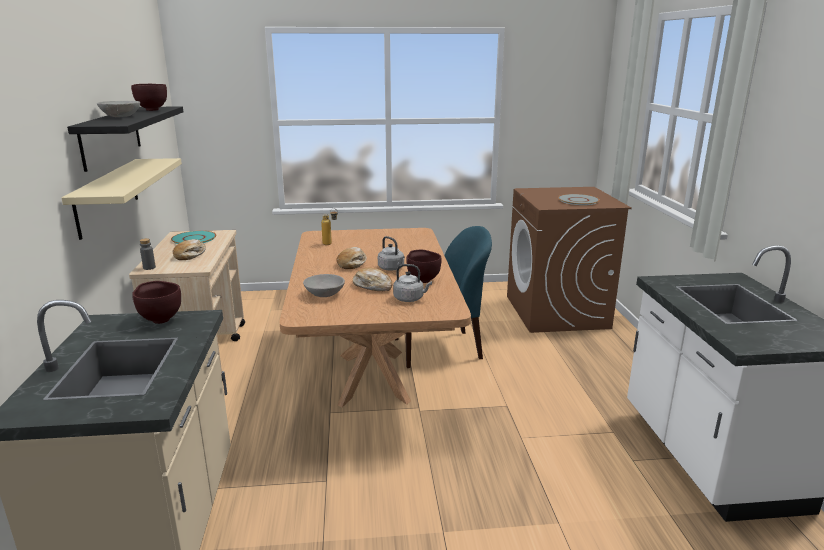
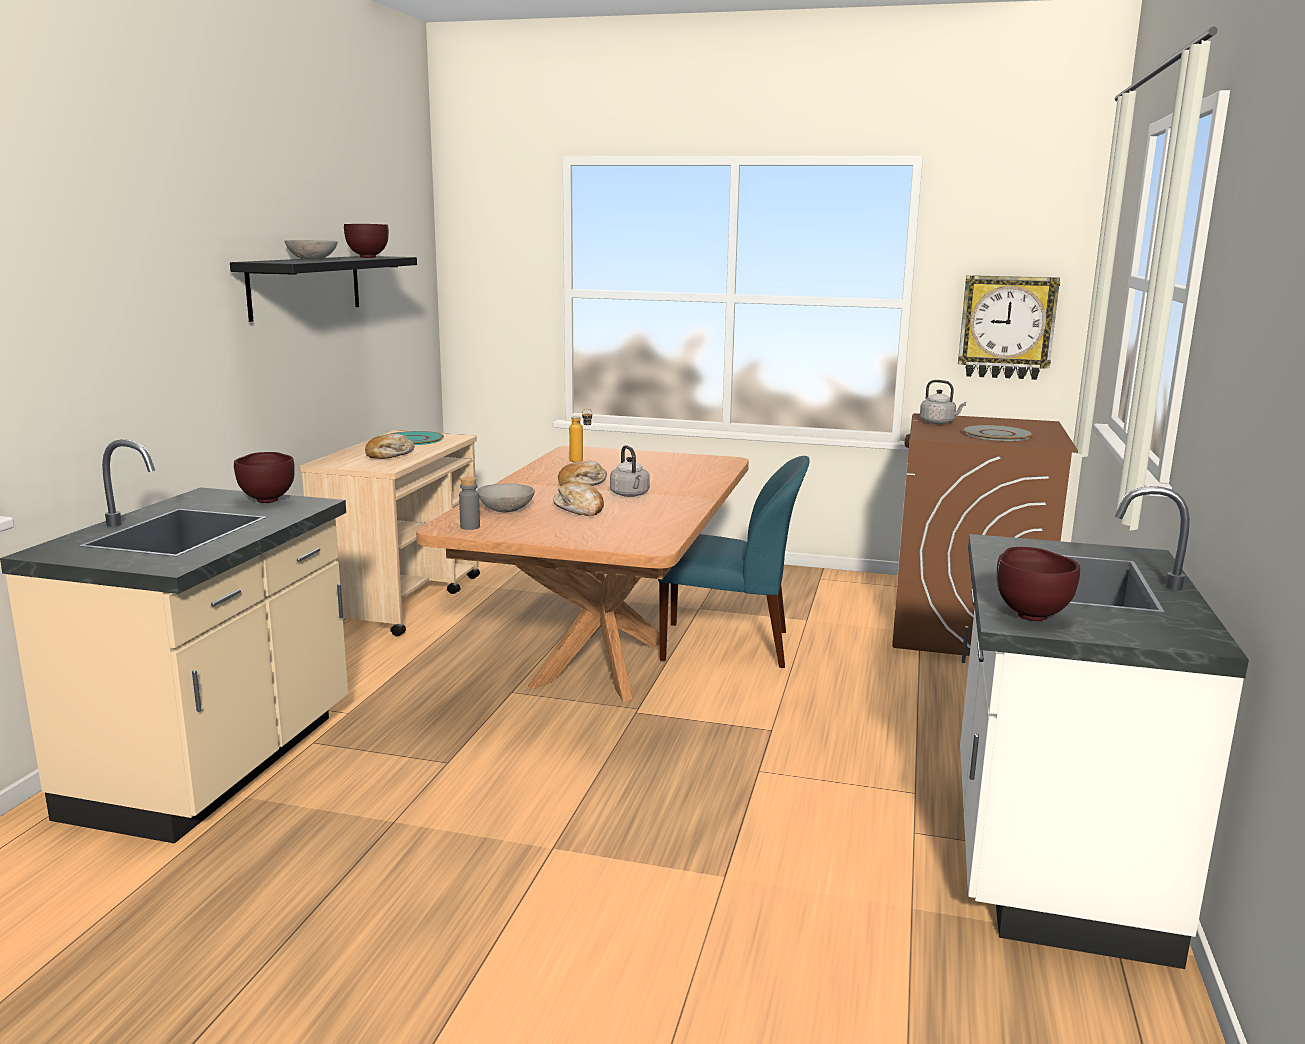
camera: 20 degrees right, 5 degrees down
(107, 196) = (284, 360): beige shelf -> none
(149, 268) = (328, 462): grey bottle -> grey bottle (470, 527)
(410, 299) = (612, 527): grey kettle -> grey kettle (939, 423)
(423, 280) = (657, 511): brown bowl -> brown bowl (1030, 615)
(554, 131) = (1006, 327): none -> wall clock

